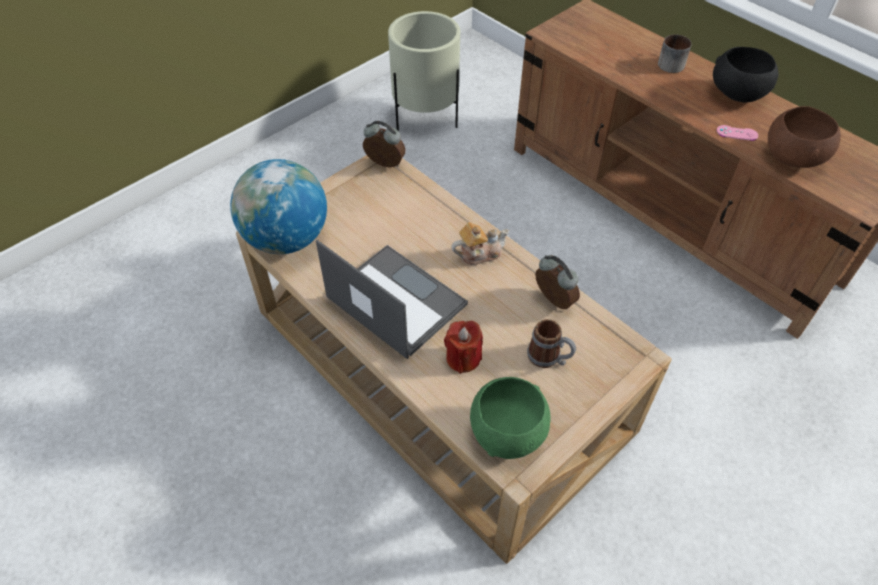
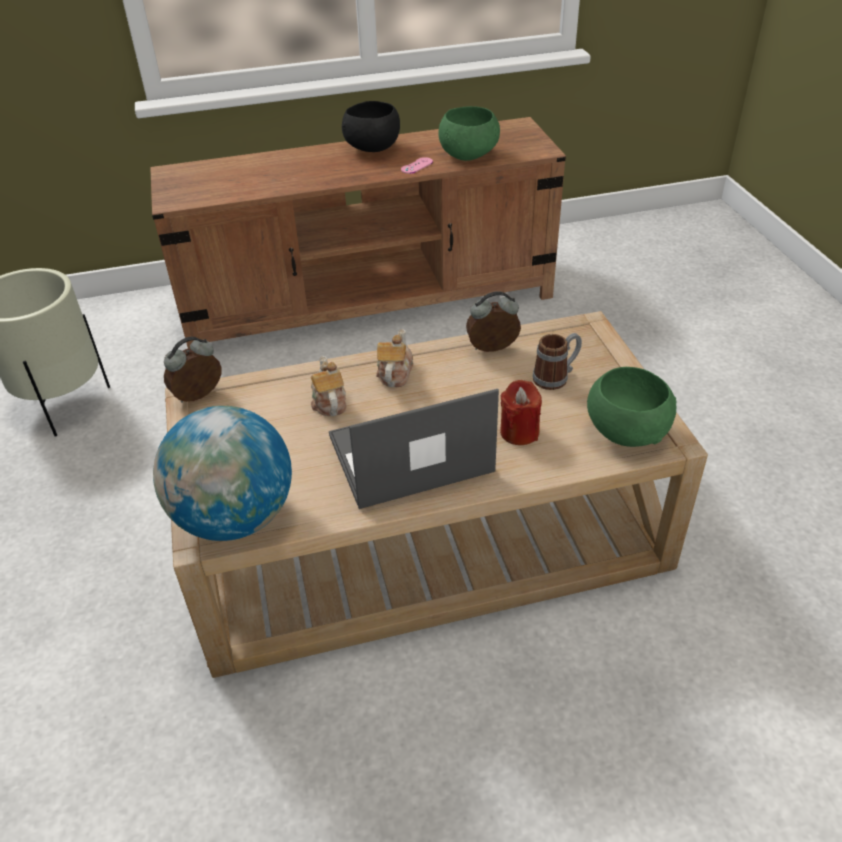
camera: 60 degrees left, 10 degrees down
(424, 231) = (329, 402): none -> teapot
(669, 63) = (296, 161): mug -> none
(793, 158) = (469, 155): brown bowl -> green bowl

